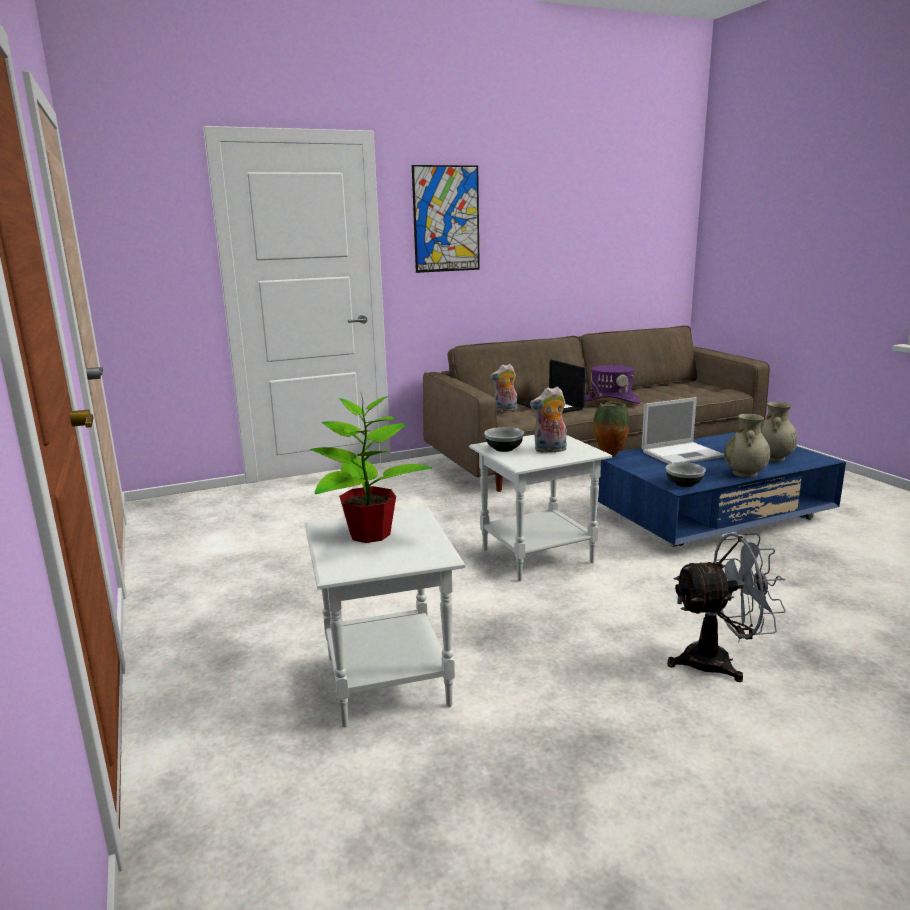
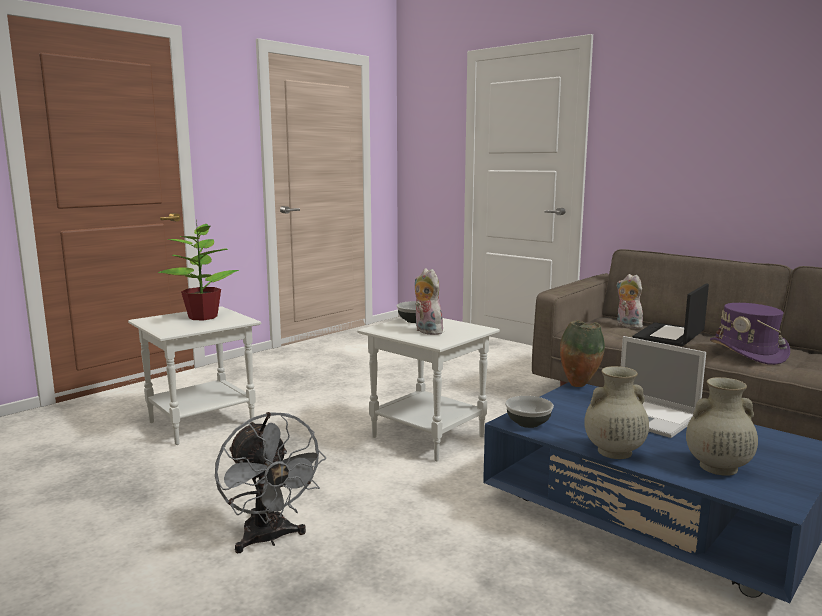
camera: 65 degrees right, 5 degrees down
(446, 219) = (657, 116): picture -> none

